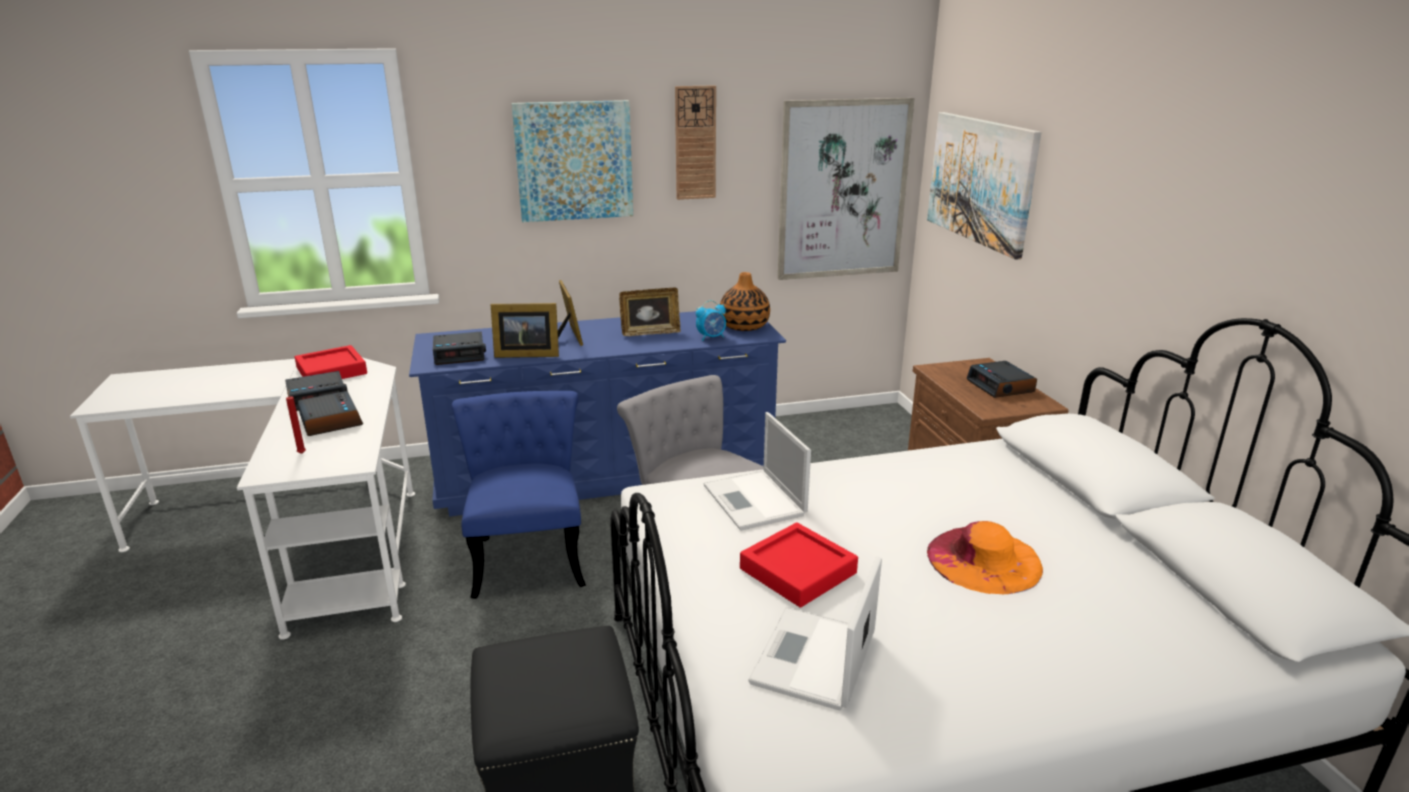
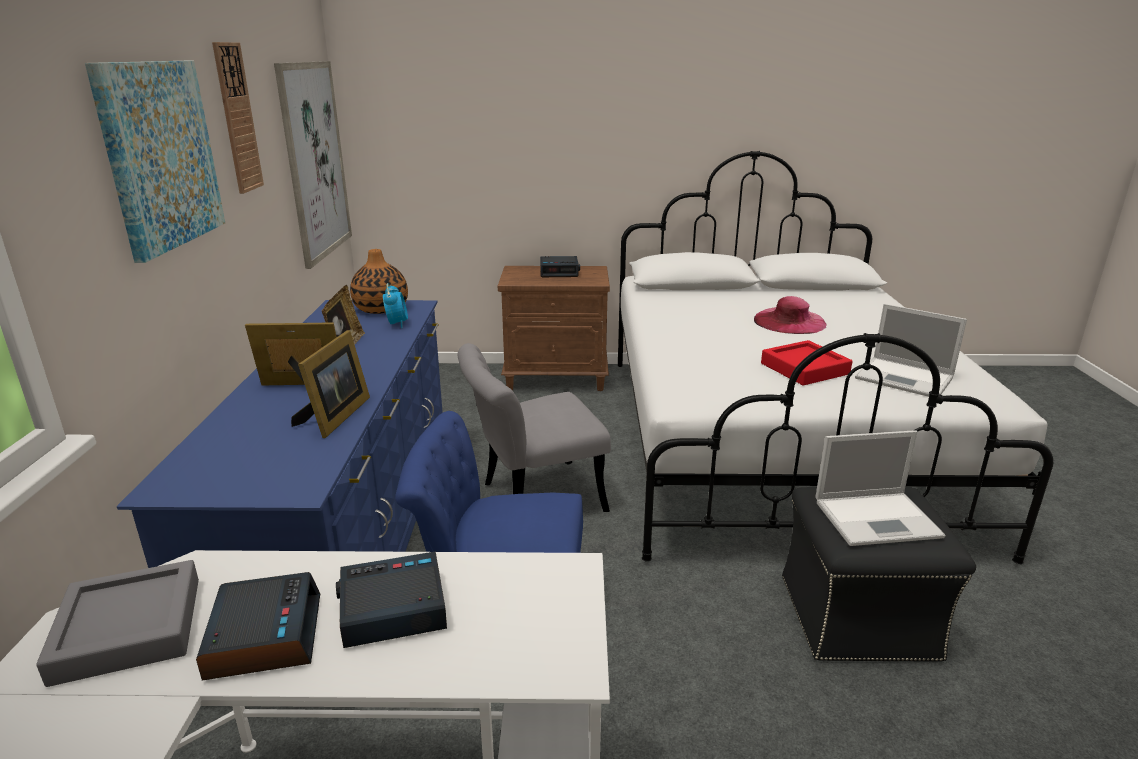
camera: 75 degrees left, 0 degrees up
(302, 453) = (508, 631): red candle -> none
(332, 371) = (129, 629): red tray -> grey tray
(460, 354) = (280, 463): alarm clock -> none
(755, 501) = (703, 368): laptop -> laptop (878, 518)
(980, 181) = (444, 126): picture -> none
(984, 560) = (789, 321): orange hat -> pink hat

